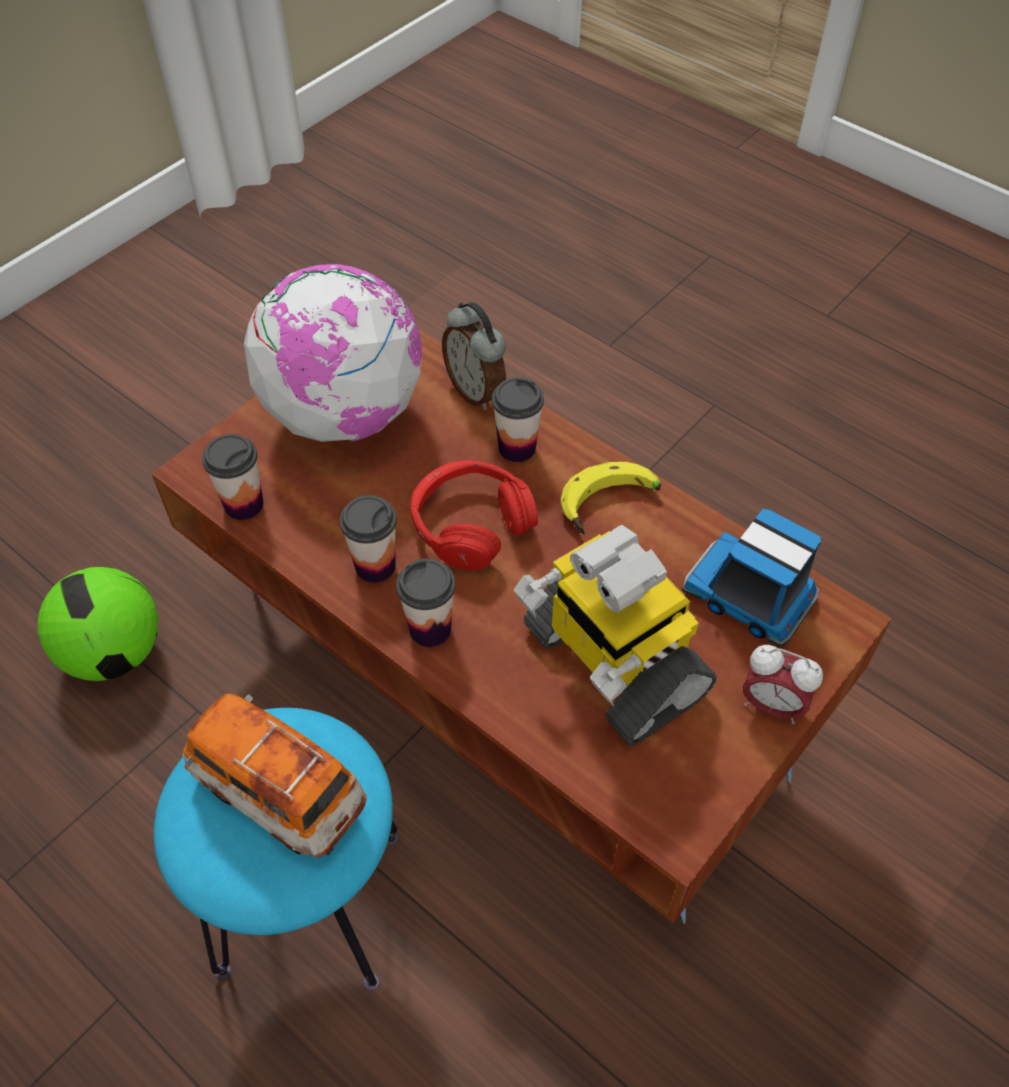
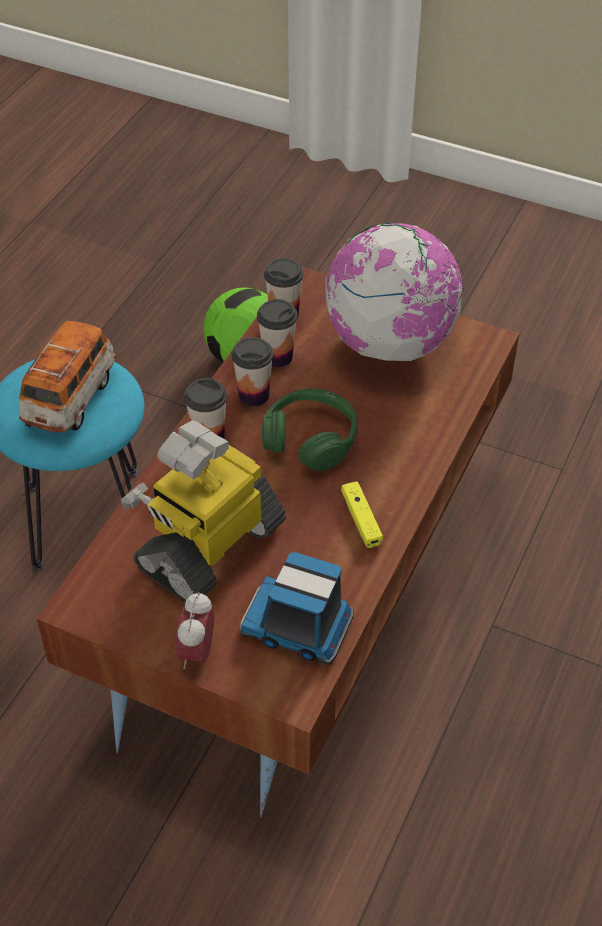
camera: 75 degrees right, 5 degrees down
(471, 524) = (310, 439): red headphones -> green headphones
(476, 391) = (449, 413): alarm clock -> none
(517, 448) = (398, 450): cup -> cup (277, 357)
(610, 505) = (361, 520): banana -> yellow game controller
(751, 597) = (299, 627): toy truck -> toy truck turned 90 degrees counterclockwise

